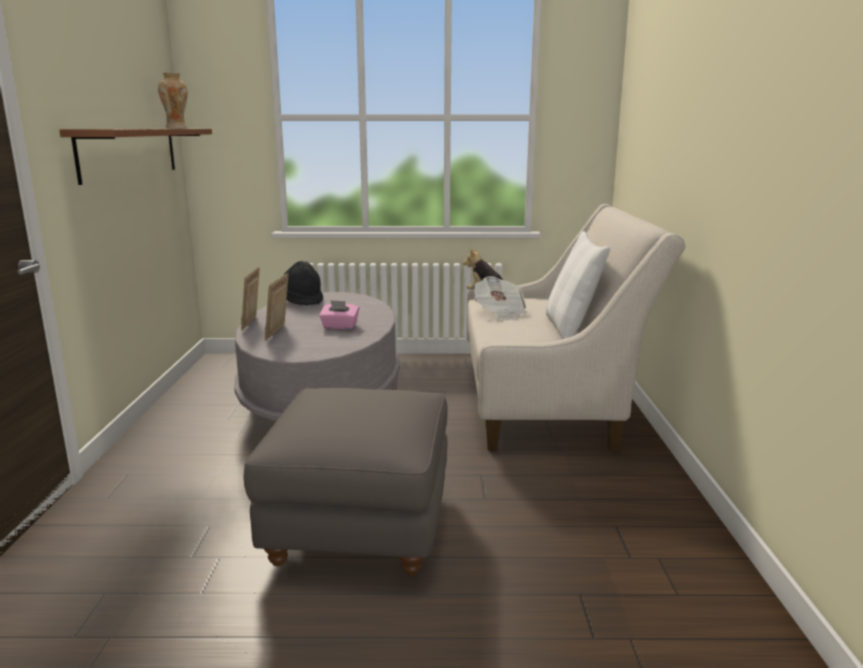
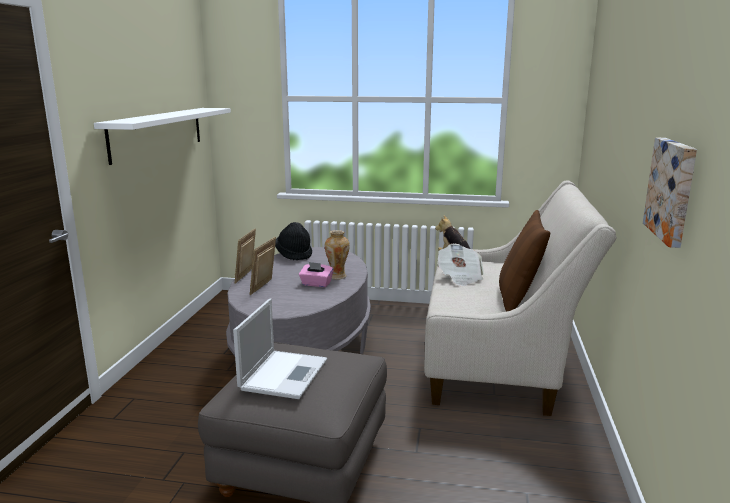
camera: 10 degrees right, 0 degrees up
(130, 152) = (158, 133): brown shelf -> white shelf
(177, 128) = (200, 109): vase -> vase (337, 276)
(339, 413) = (284, 373): none -> laptop
(570, 328) = (518, 298): white pillow -> brown pillow
(764, 176) = (673, 190): none -> picture

